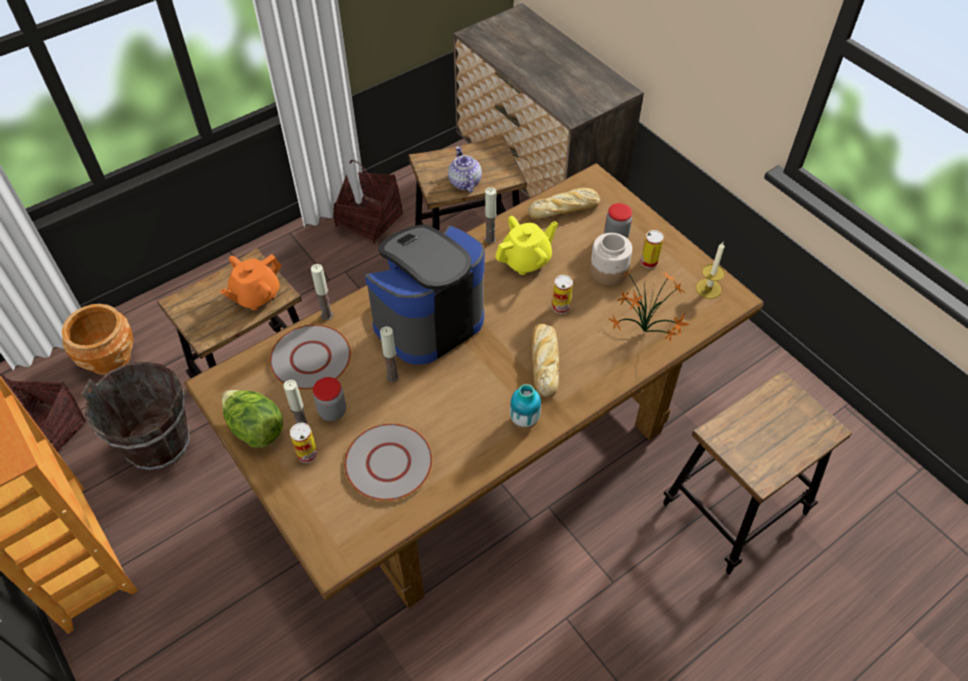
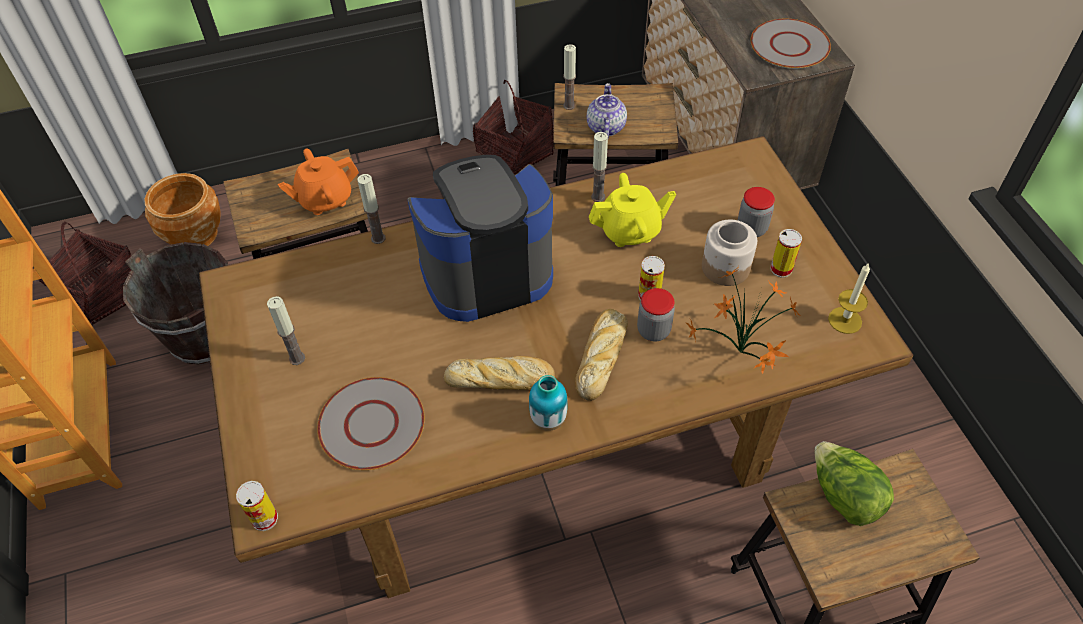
camera: 20 degrees right, 0 degrees up
(255, 429) = (247, 344): lettuce -> lettuce (843, 496)
(307, 454) = (288, 388): can -> can (264, 518)
(310, 358) = (339, 282): grey plate -> grey plate (789, 46)
(332, 411) = (336, 347): jar -> jar (653, 330)
(392, 376) = (419, 326): candle -> candle (569, 105)
(565, 209) = (702, 181): bread -> bread (502, 379)

